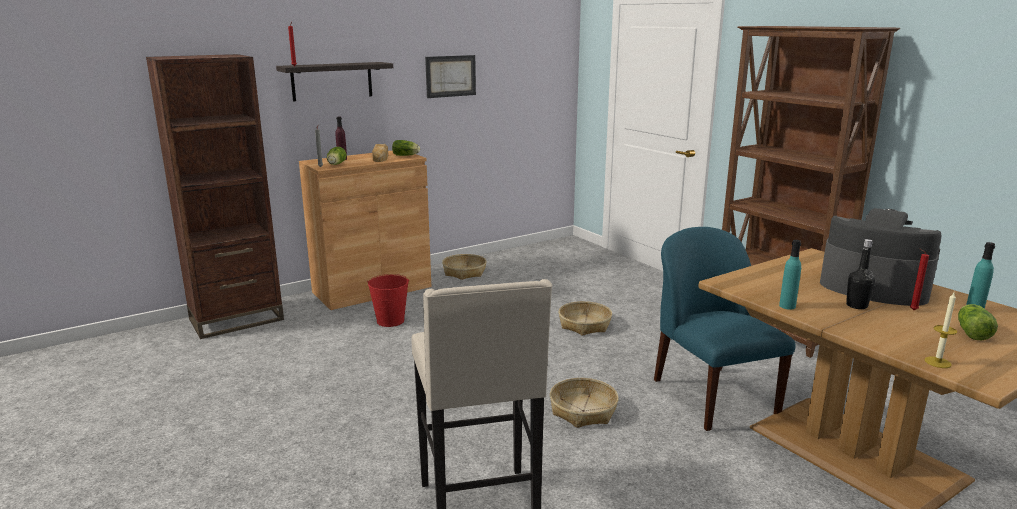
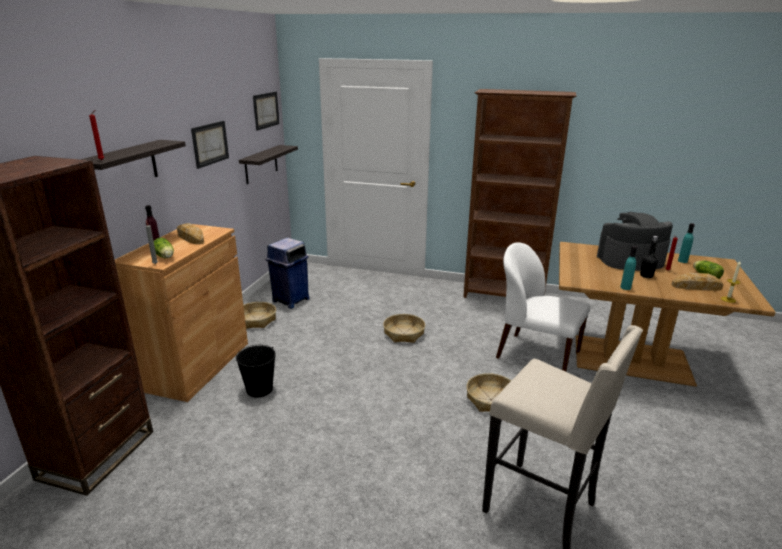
camera: 40 degrees left, 5 degrees up
(390, 321) = (259, 389): red bucket -> black bucket
(406, 155) = (211, 230): lettuce -> none
(517, 266) = (290, 300): none -> blue trash can
(530, 111) = (261, 164): none -> shelf
(547, 52) = (266, 110): none -> picture
(712, 396) = (536, 355): blue chair -> white chair
(917, 336) = (696, 286): none -> bread

